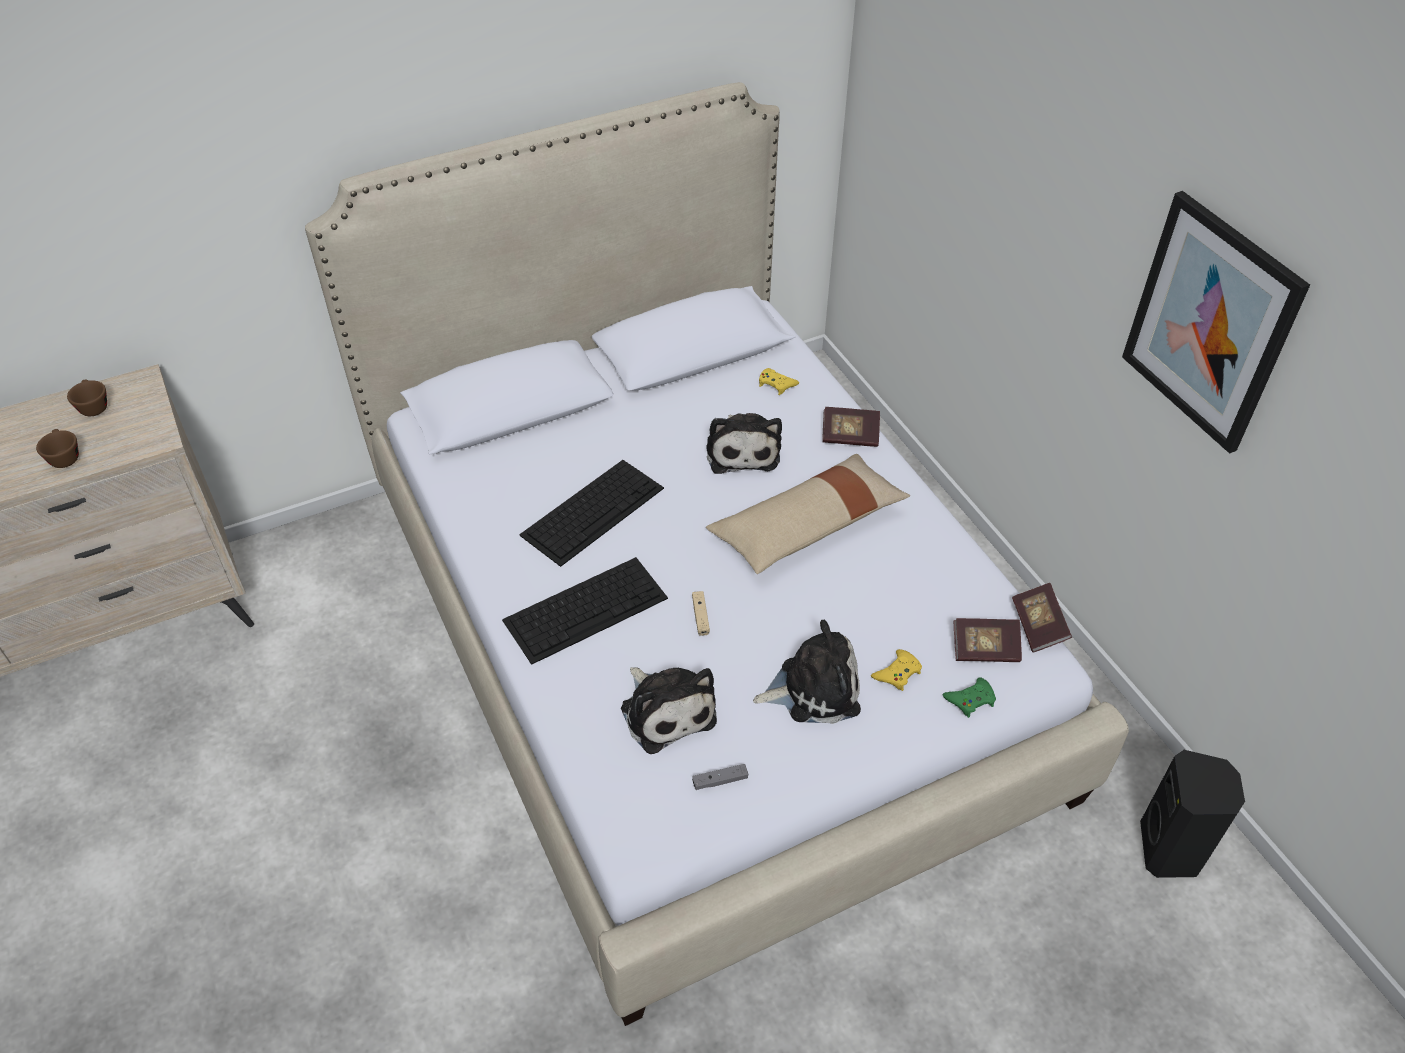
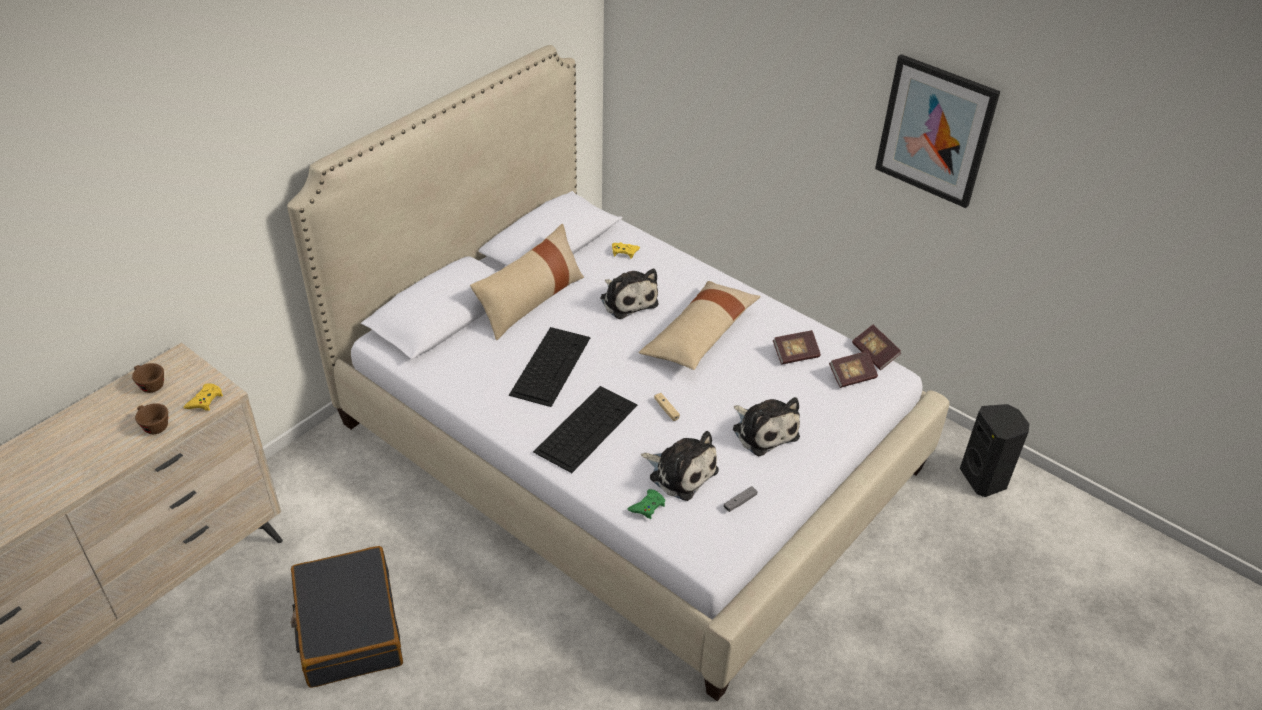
camera: 25 degrees left, 5 degrees down
(262, 756) = (348, 627): none -> black suitcase
(621, 419) = (531, 301): none -> beige pillow
(813, 688) = (763, 431): plush toy -> plush toy turned 90 degrees clockwise
(849, 436) = (693, 273): book -> book (795, 354)
(897, 673) = (809, 406): yellow game controller -> yellow game controller (205, 400)
(970, 700) = (860, 408): green game controller -> green game controller (647, 506)

